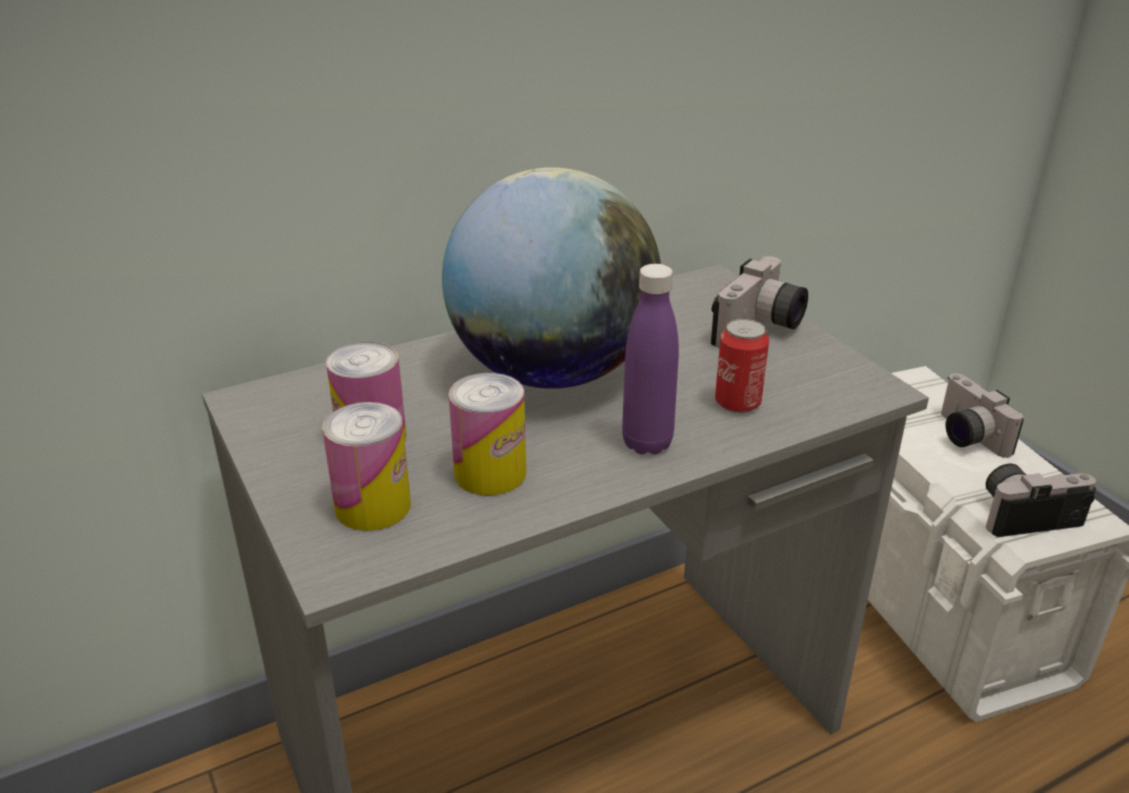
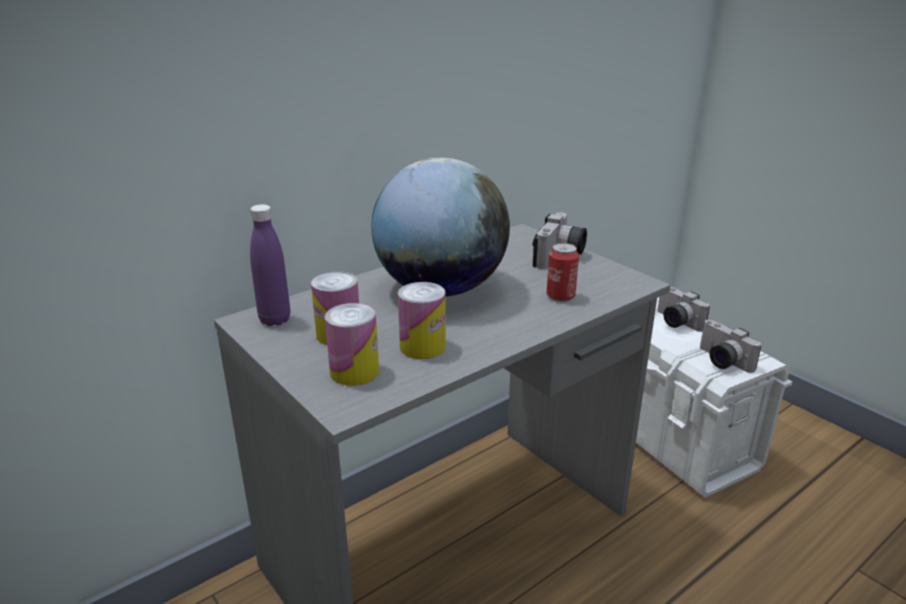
camera: 10 degrees left, 5 degrees down
(647, 443) = (514, 322): purple bottle -> purple bottle (275, 320)
(1025, 514) = (721, 361): camera -> camera turned 105 degrees counterclockwise

